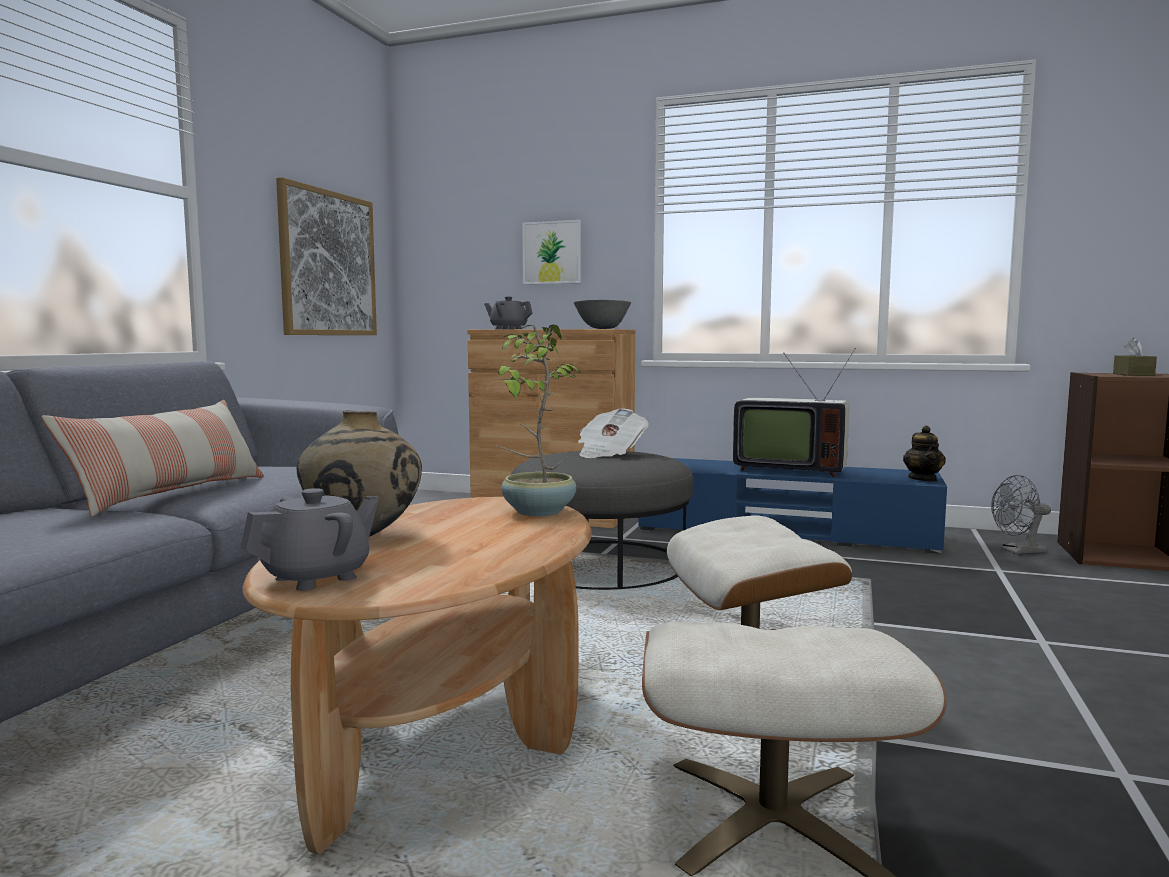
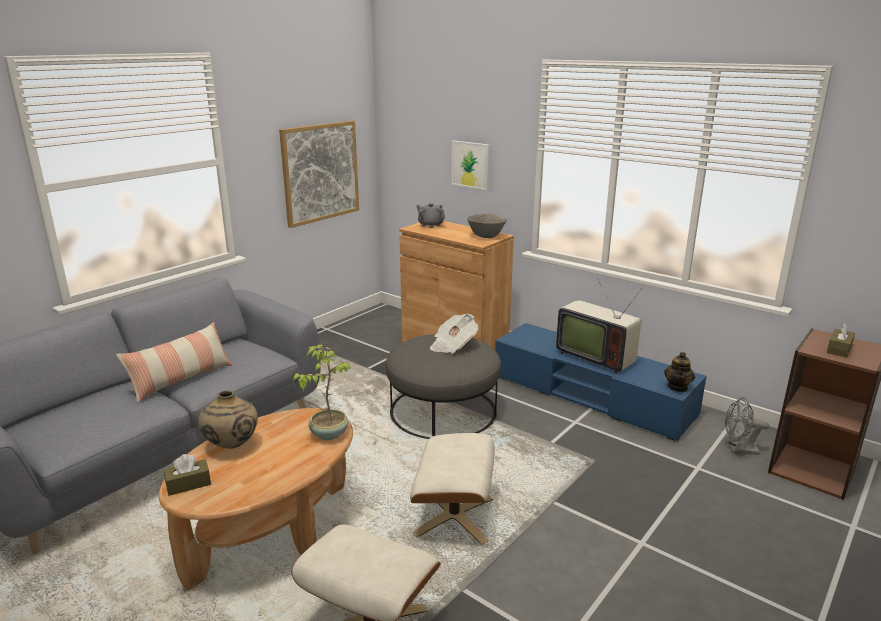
camera: 20 degrees right, 15 degrees up
(317, 577) = (188, 484): grey teapot -> brown tissue box

